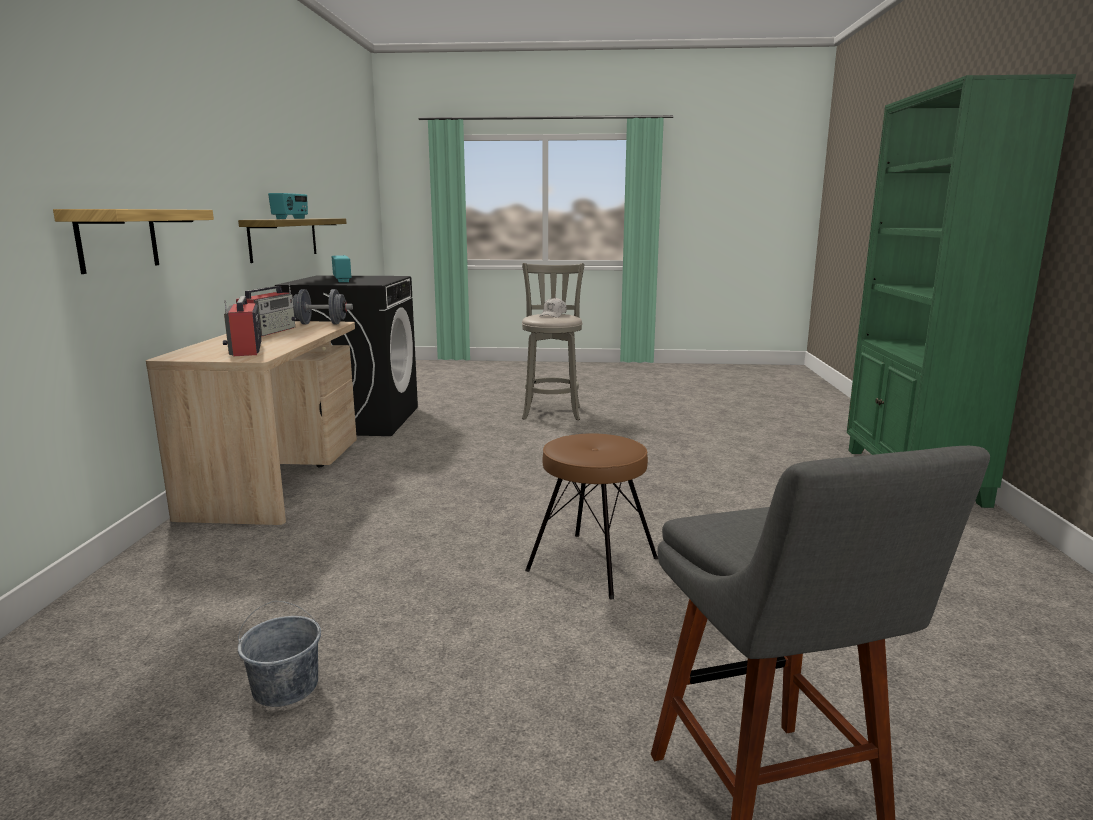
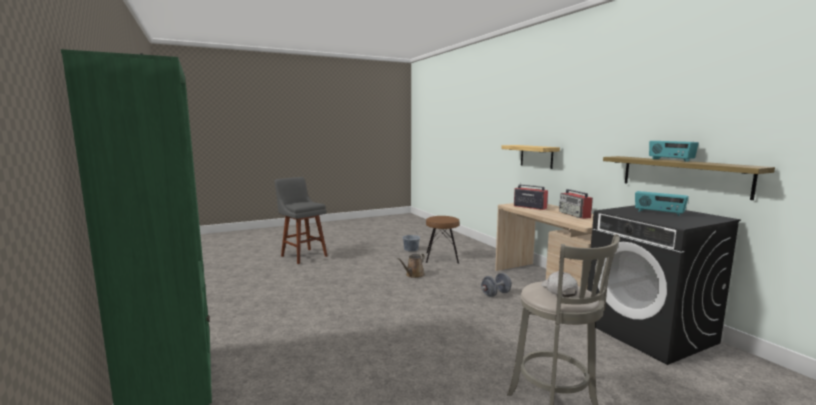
camera: 150 degrees right, 5 degrees down
(321, 324) = (587, 223): grey dumbbell -> grey dumbbell (495, 294)
(468, 556) = (413, 275): none -> brown watering can
(591, 564) = (369, 282): brown stool -> brown stool (442, 258)

